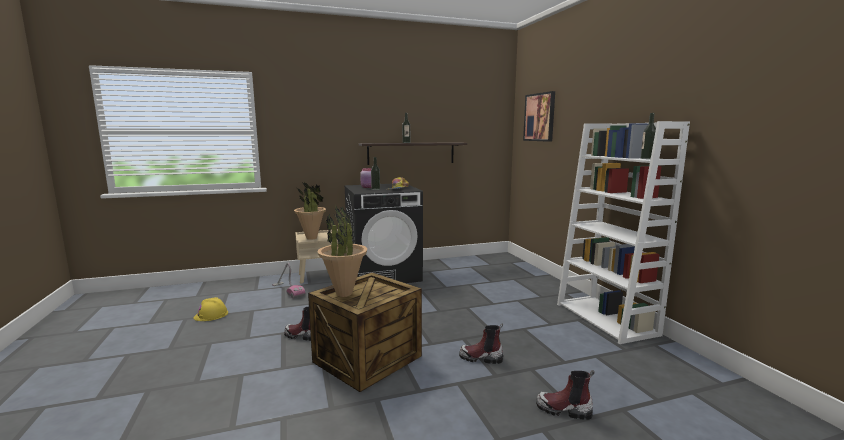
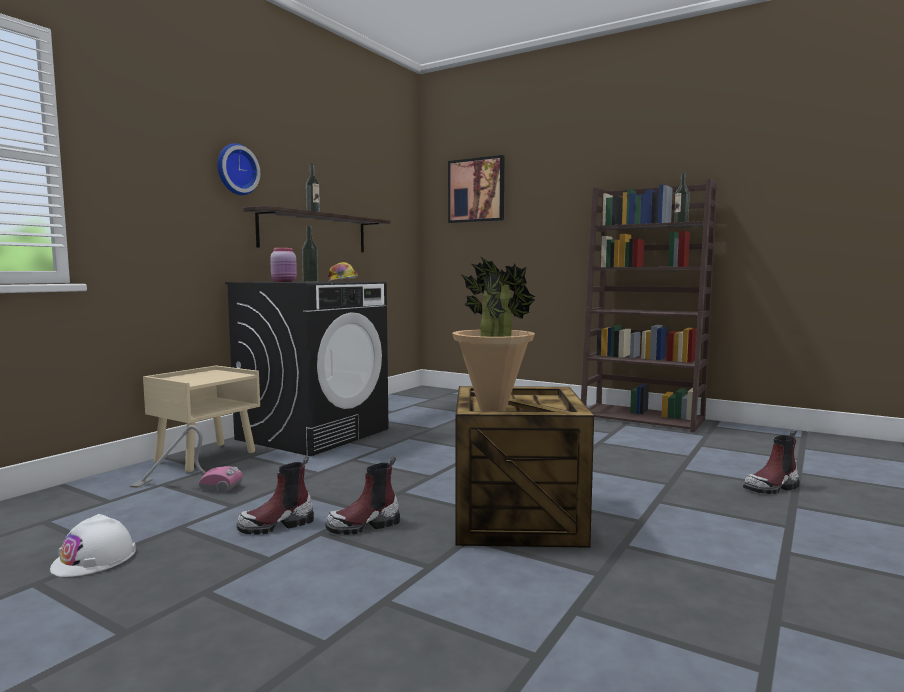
camera: 40 degrees left, 5 degrees down
(211, 315) = (95, 559): yellow hard hat -> white hard hat
(312, 238) = (199, 380): potted plant -> none
(354, 122) = (235, 169): none -> wall clock
(481, 358) = (624, 475): boot -> boot (277, 525)
(606, 319) = (643, 418): white bookcase -> brown bookcase

